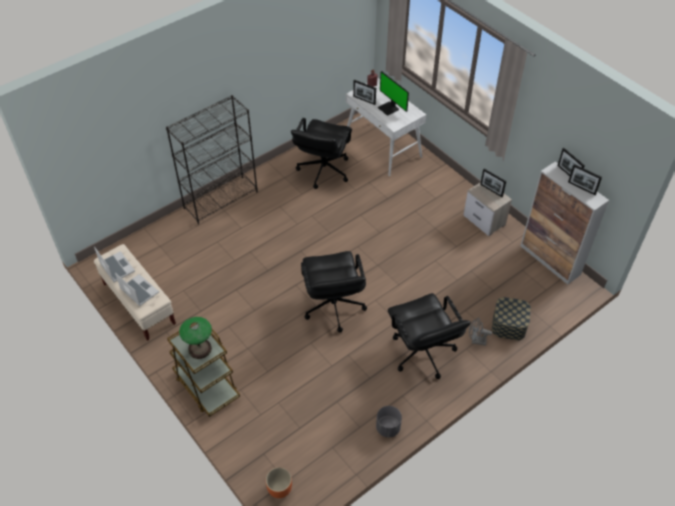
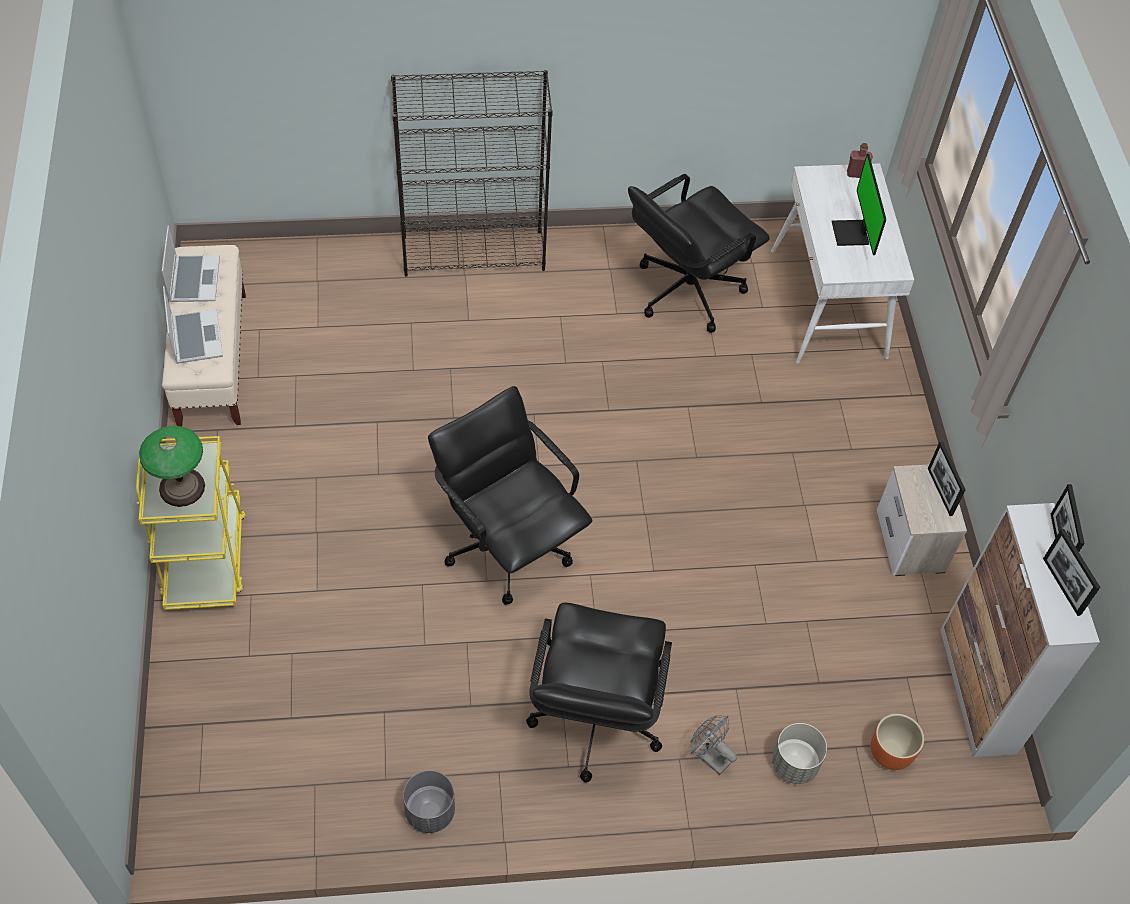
camera: 30 degrees right, 5 degrees up
(206, 386) = (205, 557): brown cart -> yellow cart
(280, 488) = (181, 798): orange planter -> orange planter (891, 752)
(333, 307) = (508, 545): black office chair -> black office chair turned 120 degrees clockwise
(364, 100) = (818, 195): picture frame -> none
(509, 325) = (794, 764): storage box -> grey planter

